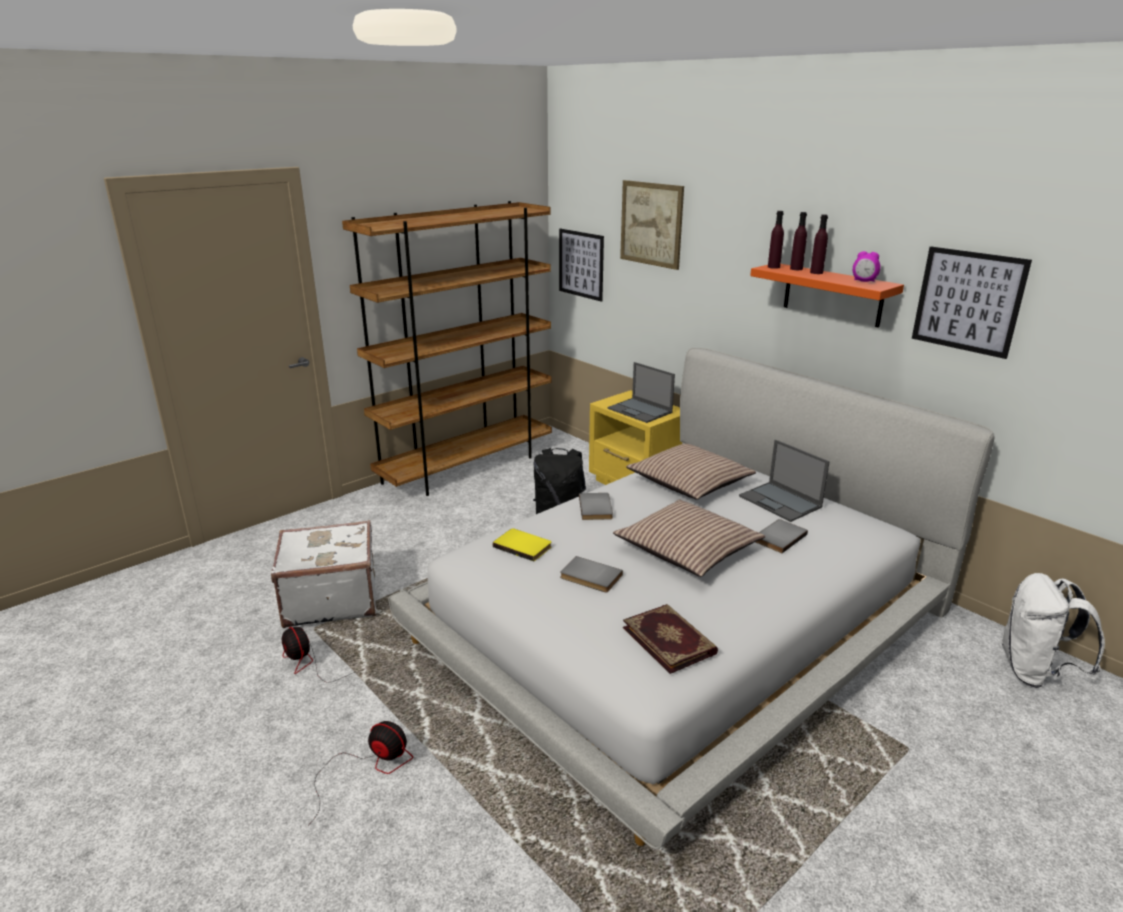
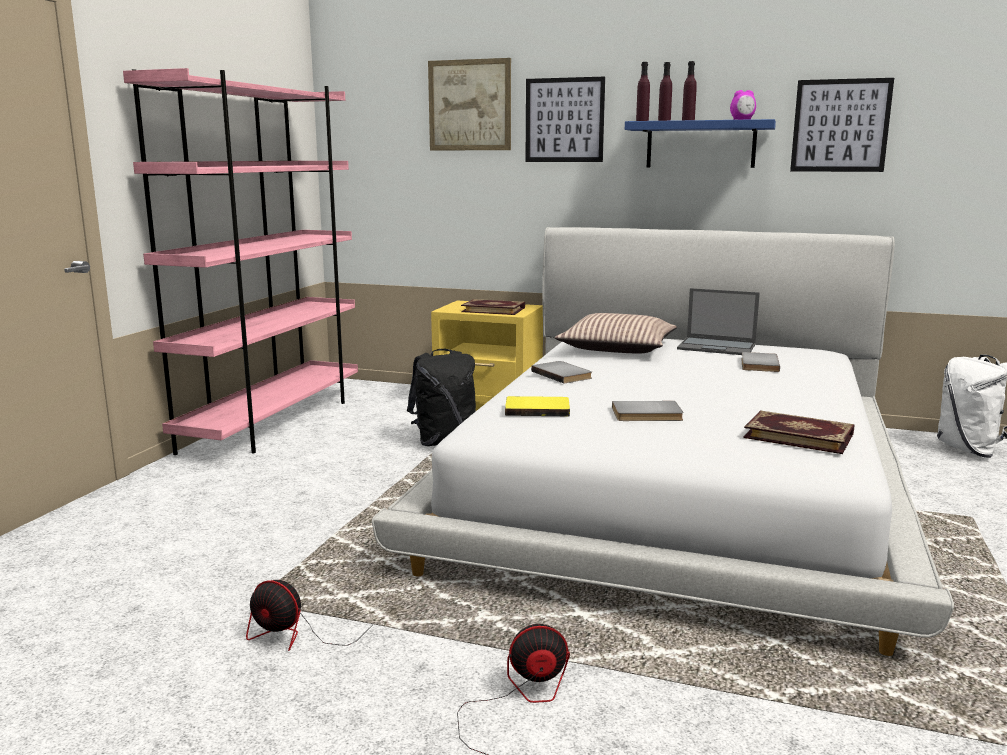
camera: 30 degrees left, 10 degrees down
(330, 599) = (242, 568): white suitcase -> none
(467, 467) = (274, 422): brown bookcase -> pink bookcase
(581, 264) = (370, 167): picture -> picture (564, 120)
(640, 410) = (493, 309): laptop -> book
(687, 549) = (699, 383): pillow -> none
(832, 295) = (700, 144): orange shelf -> blue shelf

